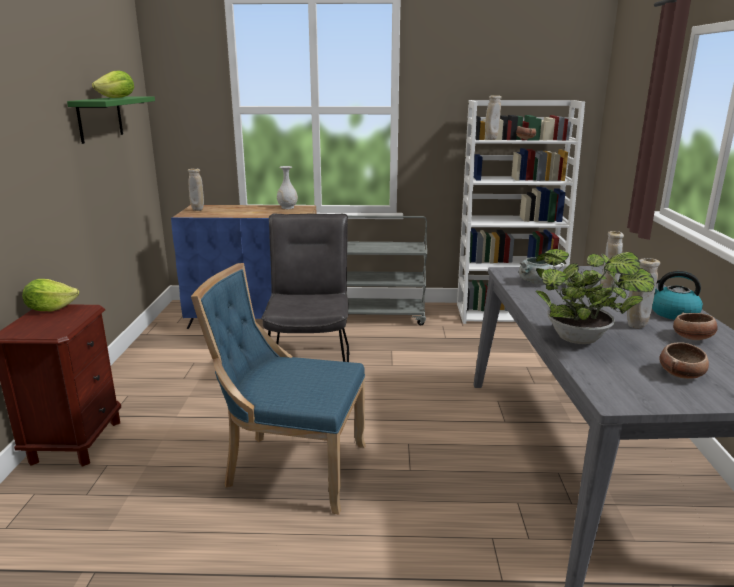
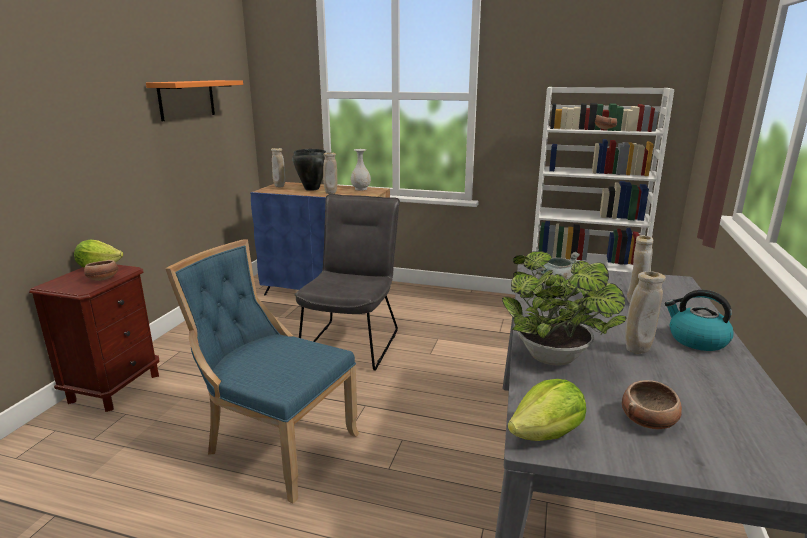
camera: 15 degrees right, 0 degrees up
(100, 118) = (187, 99): green shelf -> orange shelf
(117, 98) = (200, 81): lettuce -> lettuce (547, 434)
(235, 210) = (311, 189): none -> black cooking pot
(379, 317) = (443, 303): grey cart -> none
(491, 139) = (567, 128): beige vase -> beige vase (331, 193)
(692, 338) = (699, 375): bowl -> bowl (103, 279)

